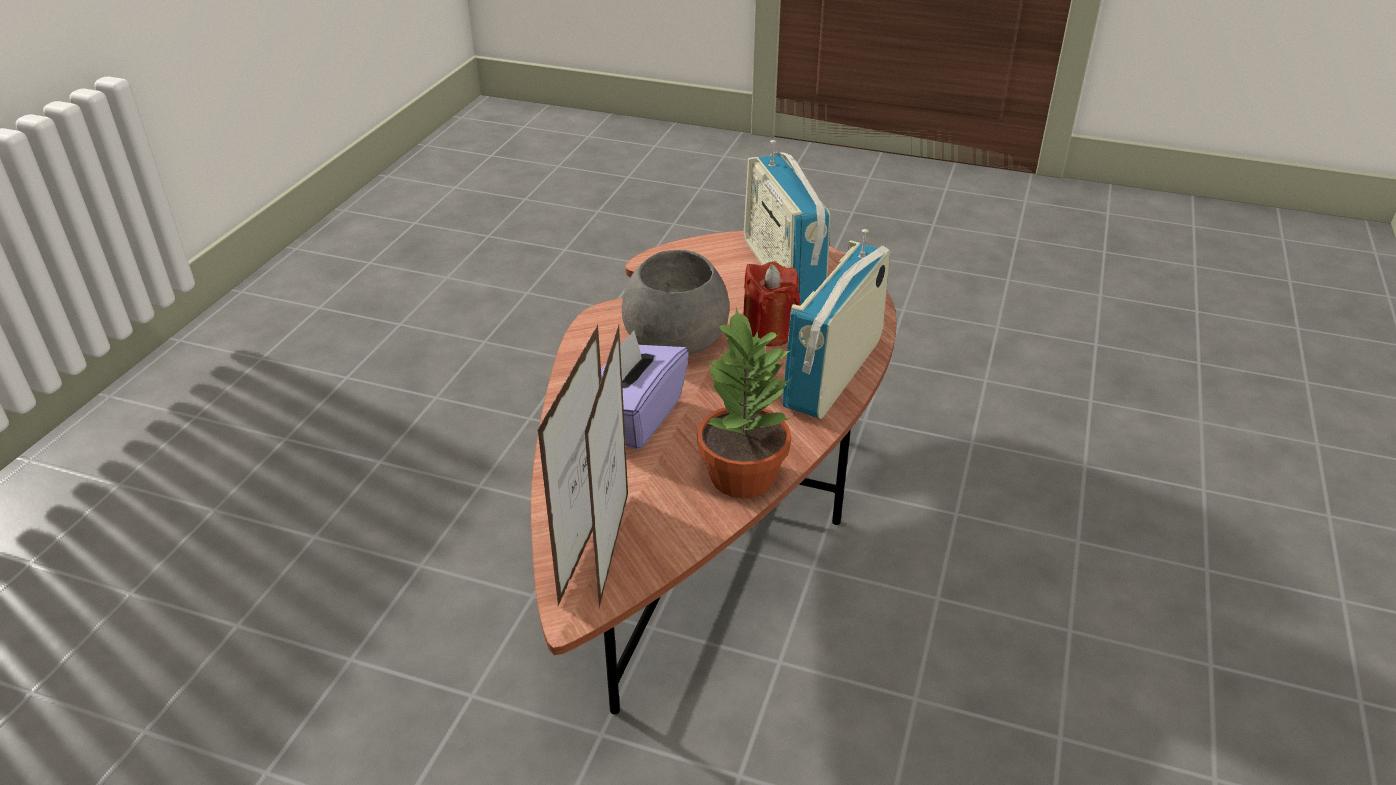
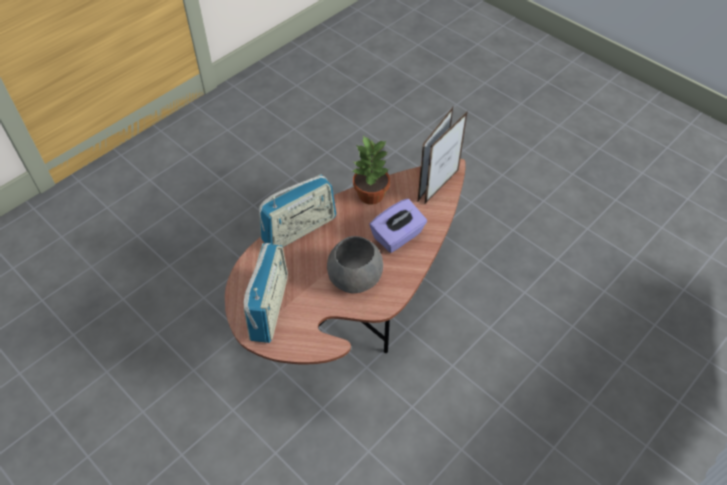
camera: 155 degrees left, 15 degrees up
(768, 331) = (309, 265): red candle -> none

